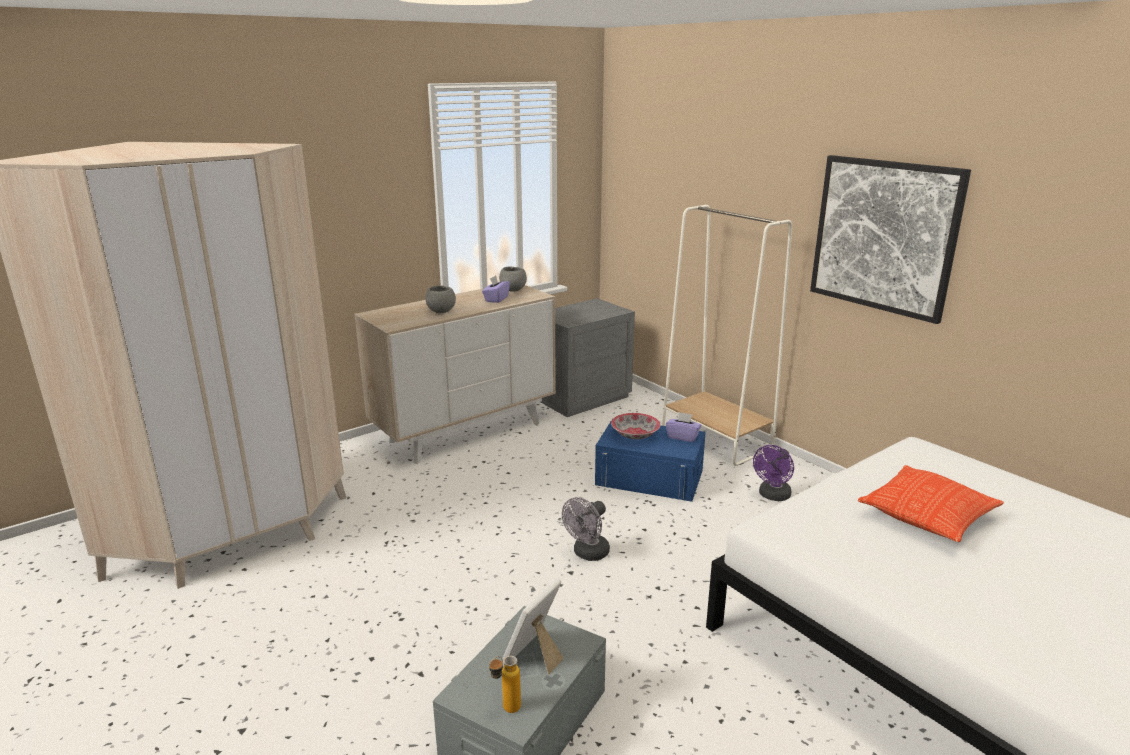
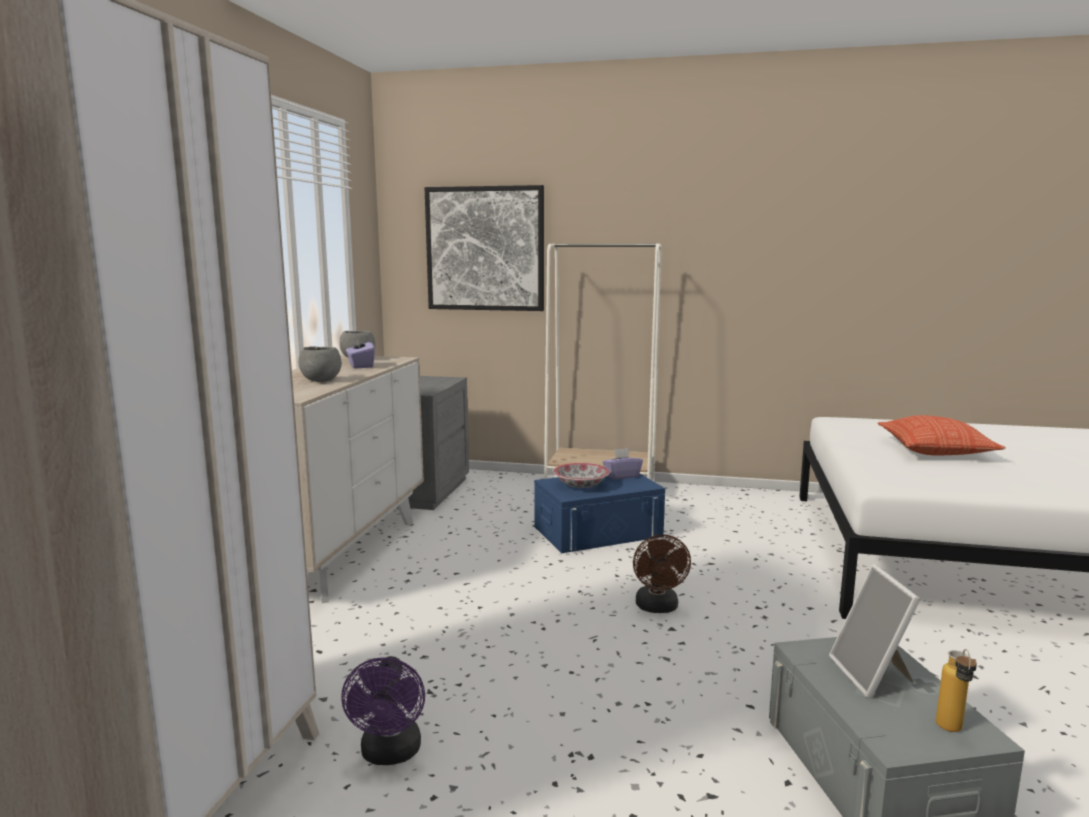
camera: 40 degrees left, 10 degrees down
(587, 554) = (658, 608): grey fan -> brown fan
(772, 496) = (711, 513): purple fan -> purple fan (390, 754)
(884, 236) = (747, 248): picture -> picture (485, 249)

